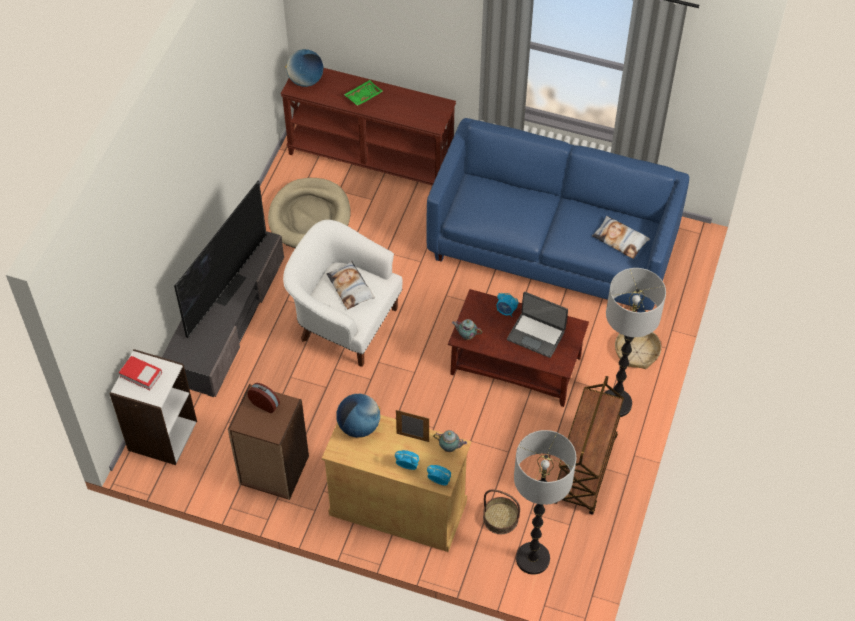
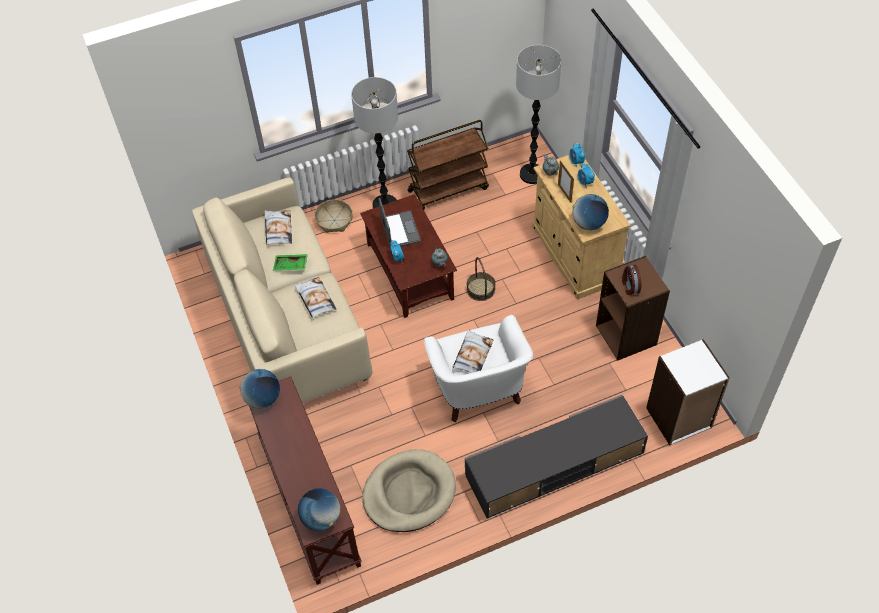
camera: 130 degrees left, 0 degrees up
(141, 375) = (695, 372): book -> none
(226, 286) = (545, 451): television -> none
(363, 96) = (299, 461): green tray -> green tray (290, 266)
(439, 107) = (263, 398): none -> globe
(500, 518) = (524, 204): basket -> basket (481, 289)
(513, 215) = (315, 299): none -> pillow
(553, 247) = (287, 320): blue sofa -> beige sofa

